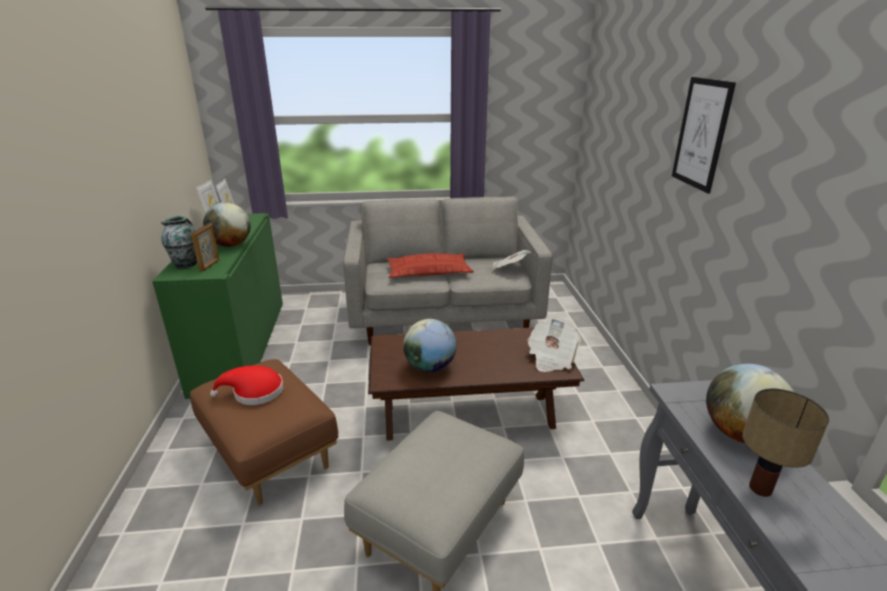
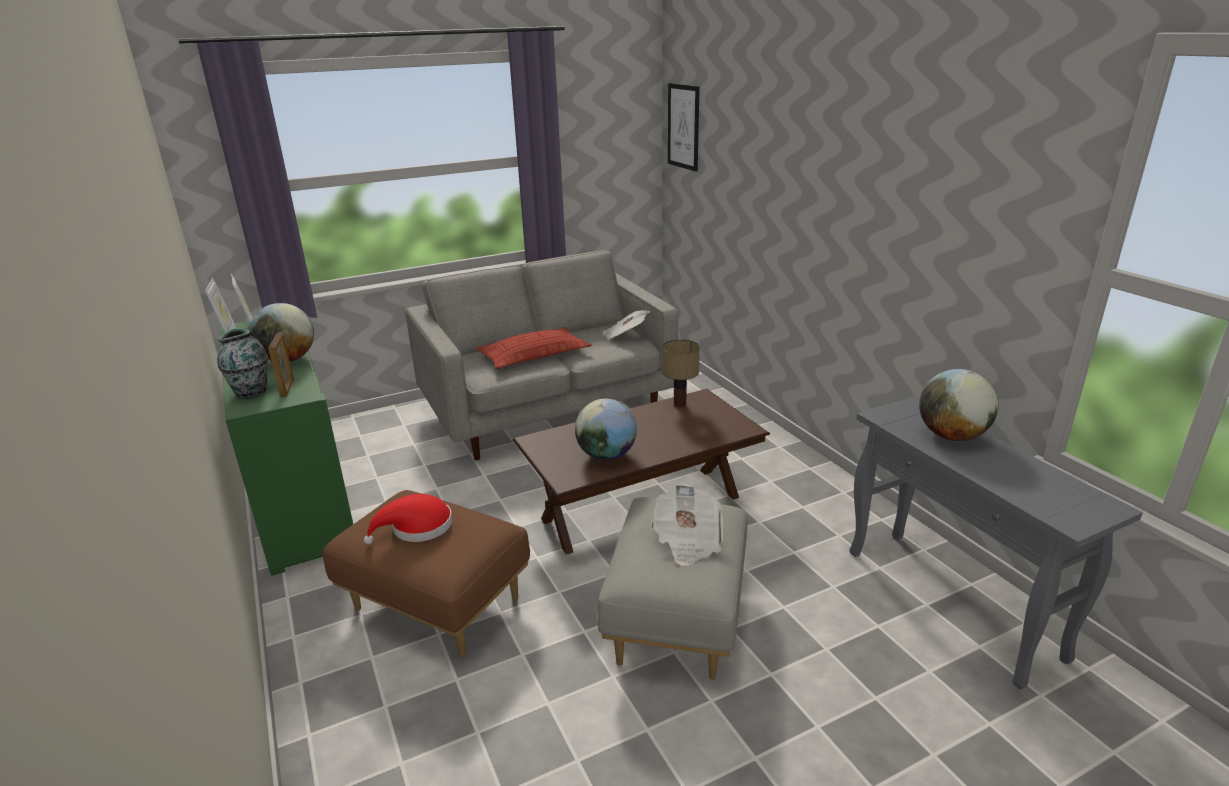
camera: 20 degrees left, 0 degrees up
(551, 358) = (726, 419): newspaper -> newspaper (687, 541)
(701, 134) = (837, 161): picture -> picture (683, 126)
(759, 488) = (987, 471): table lamp -> table lamp (679, 404)

